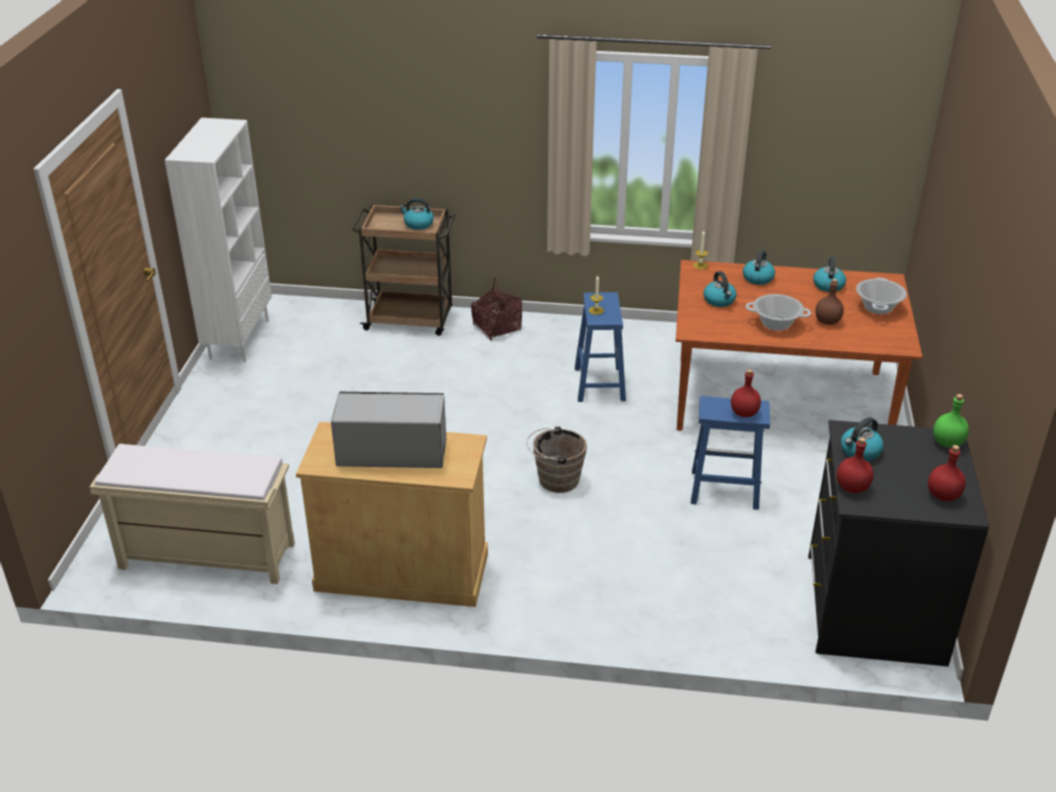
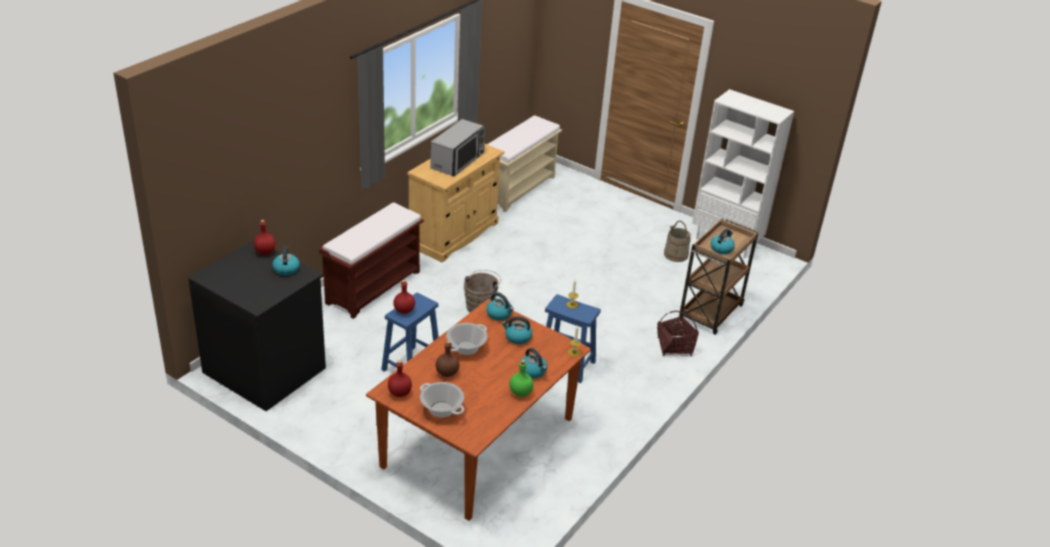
camera: 115 degrees right, 0 degrees up
(299, 367) = (676, 254): none -> beige bucket
(608, 594) = (374, 287): none -> brown bench
(828, 285) = (493, 401): kettle -> kettle (499, 314)
(943, 495) = (223, 276): red bottle -> red bottle (399, 393)
(947, 443) = (255, 302): green bottle -> green bottle (520, 392)

